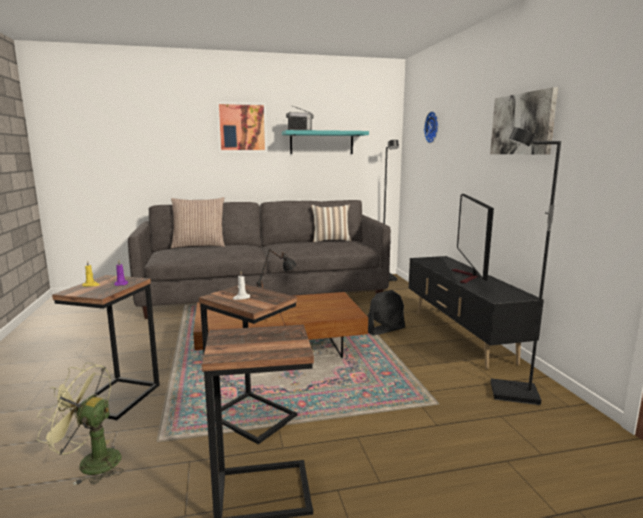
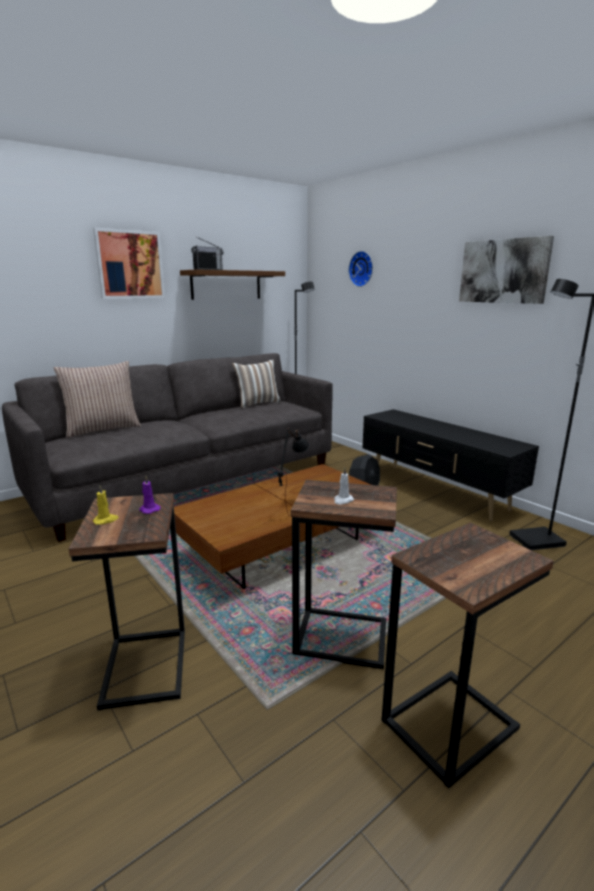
camera: 25 degrees left, 5 degrees up
(91, 462) = (211, 772): green fan -> none
(321, 142) = (226, 285): turquoise shelf -> brown shelf
(468, 277) = (447, 431): television -> none

